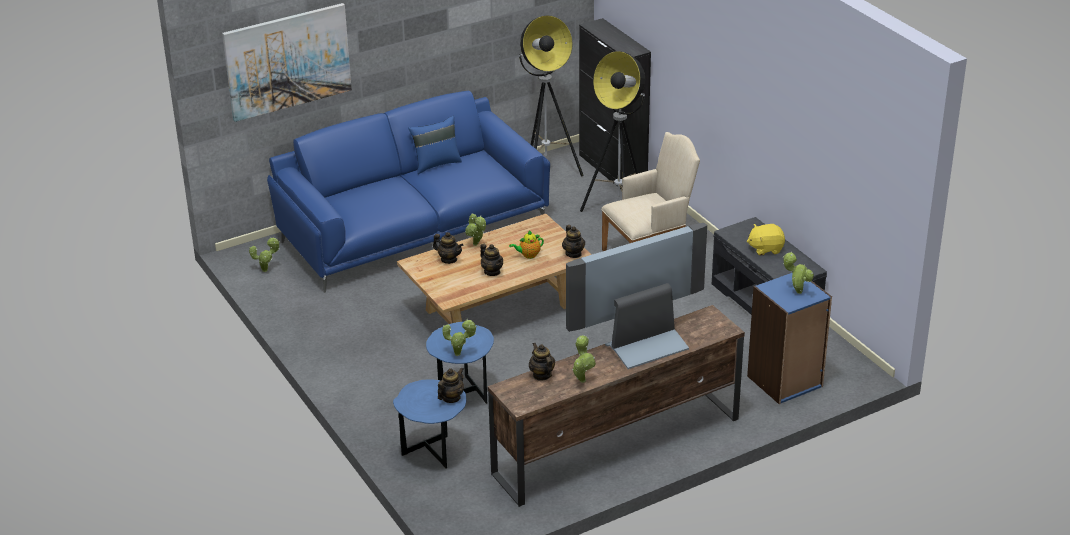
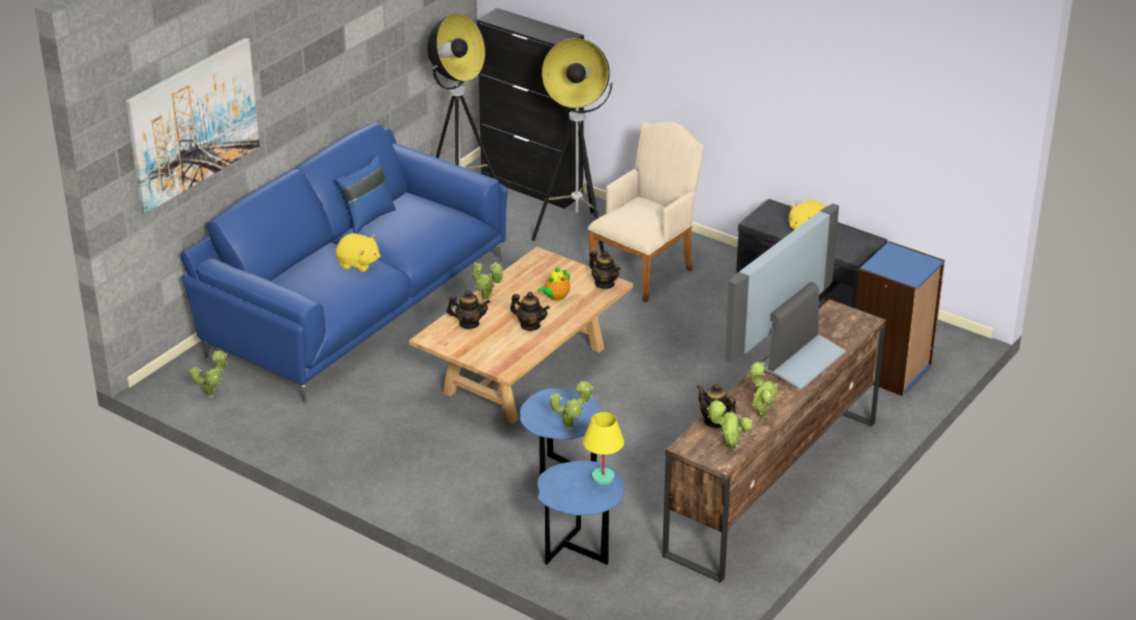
camera: 25 degrees left, 0 degrees up
(402, 196) = (358, 264): none -> yellow plush toy
(451, 398) = (602, 477): teapot -> yellow table lamp
(797, 291) = (906, 263): potted plant -> potted plant (728, 447)

